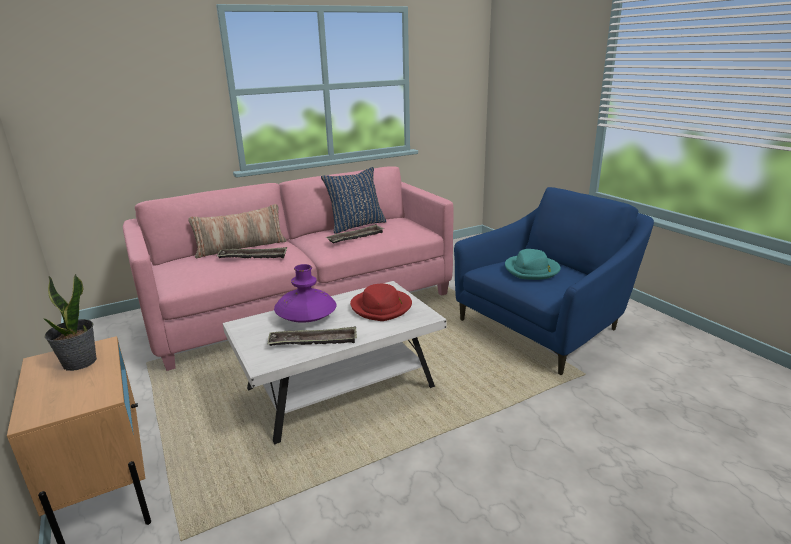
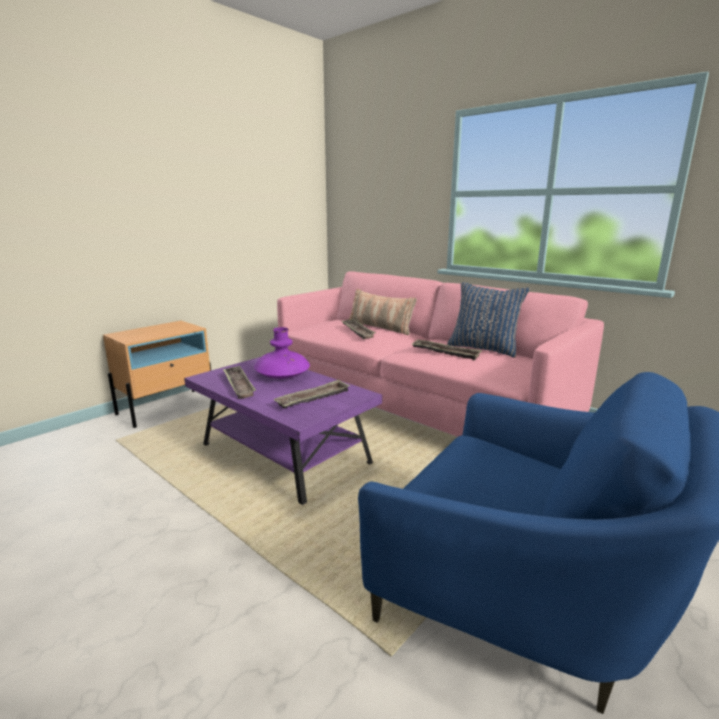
camera: 70 degrees right, 5 degrees down
(79, 362) = (172, 328): potted plant -> none
(340, 389) = (284, 455): white coffee table -> purple coffee table
(382, 307) = (313, 398): red hat -> tray
(532, 270) = (485, 471): turquoise hat -> none

